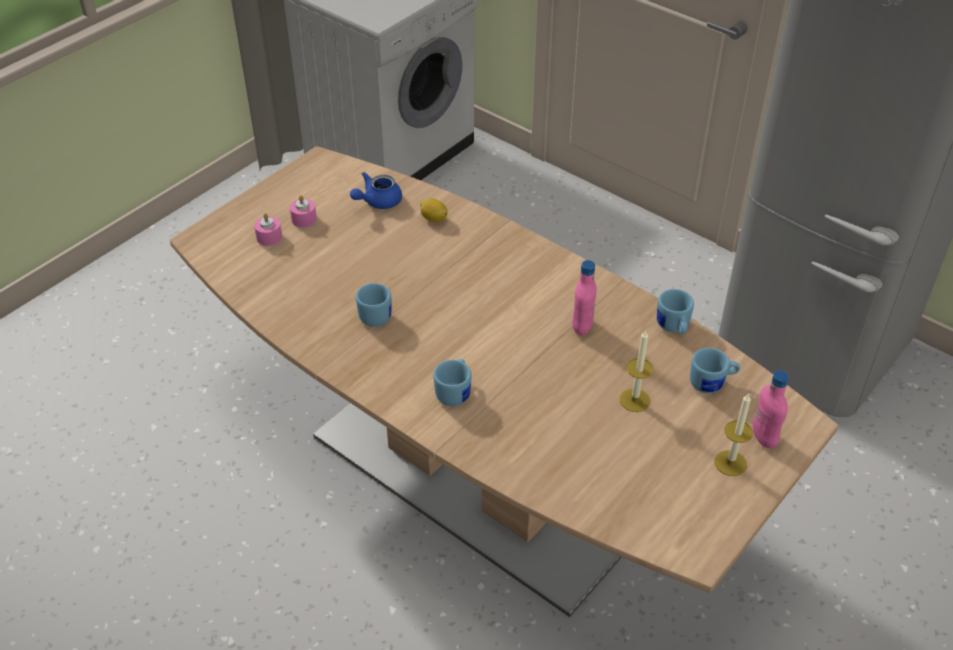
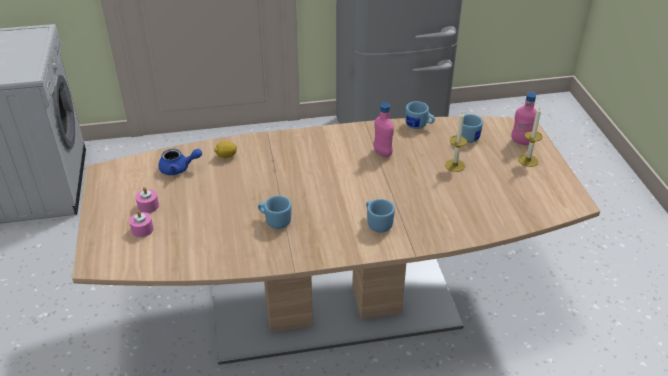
camera: 50 degrees left, 5 degrees down
(377, 202) = (179, 169): blue teapot -> blue teapot turned 90 degrees counterclockwise

